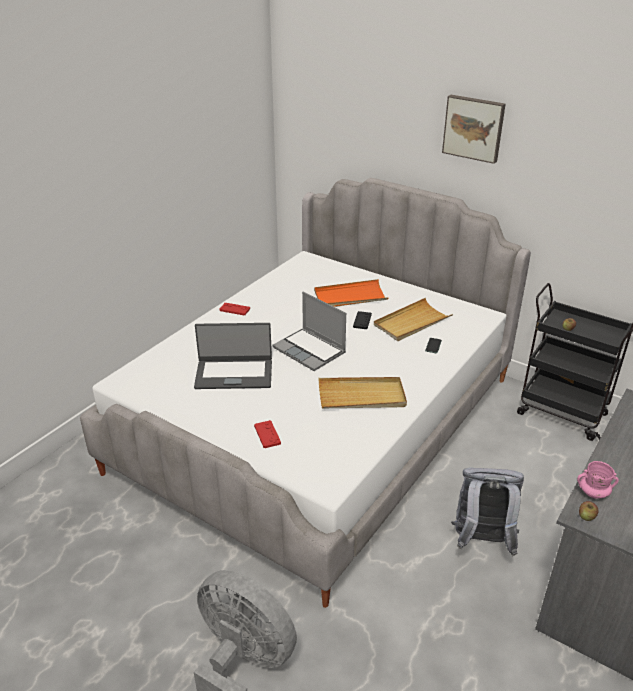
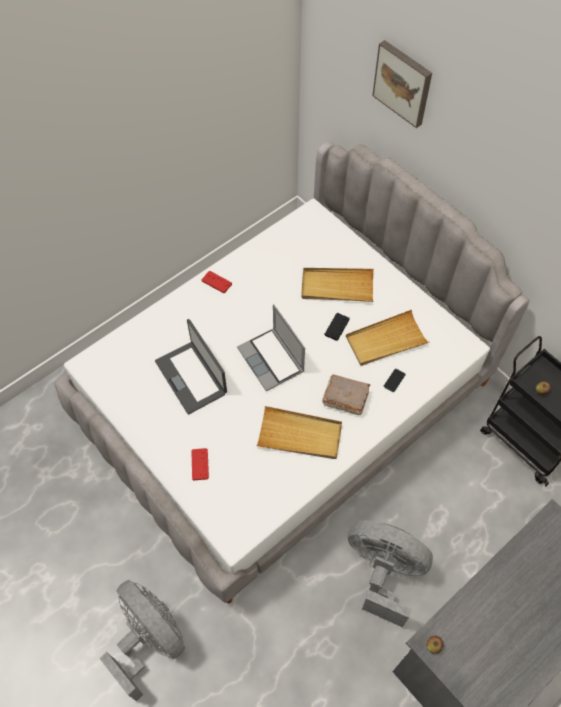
camera: 15 degrees right, 25 degrees up
(234, 374) = (192, 377): laptop -> laptop turned 45 degrees clockwise
(350, 297) = (337, 286): orange tray -> beige tray
(393, 364) = (344, 398): none -> brown book
(474, 128) = (498, 161): picture -> picture (403, 83)
(481, 541) = (383, 572): grey backpack -> grey fan
(593, 493) = (452, 621): pink mug -> none

